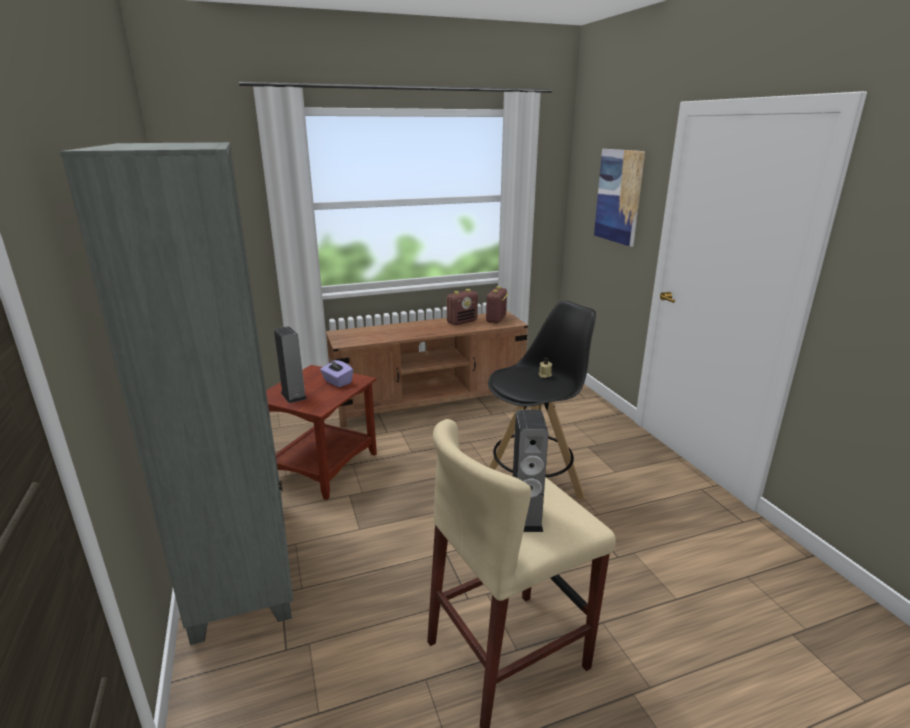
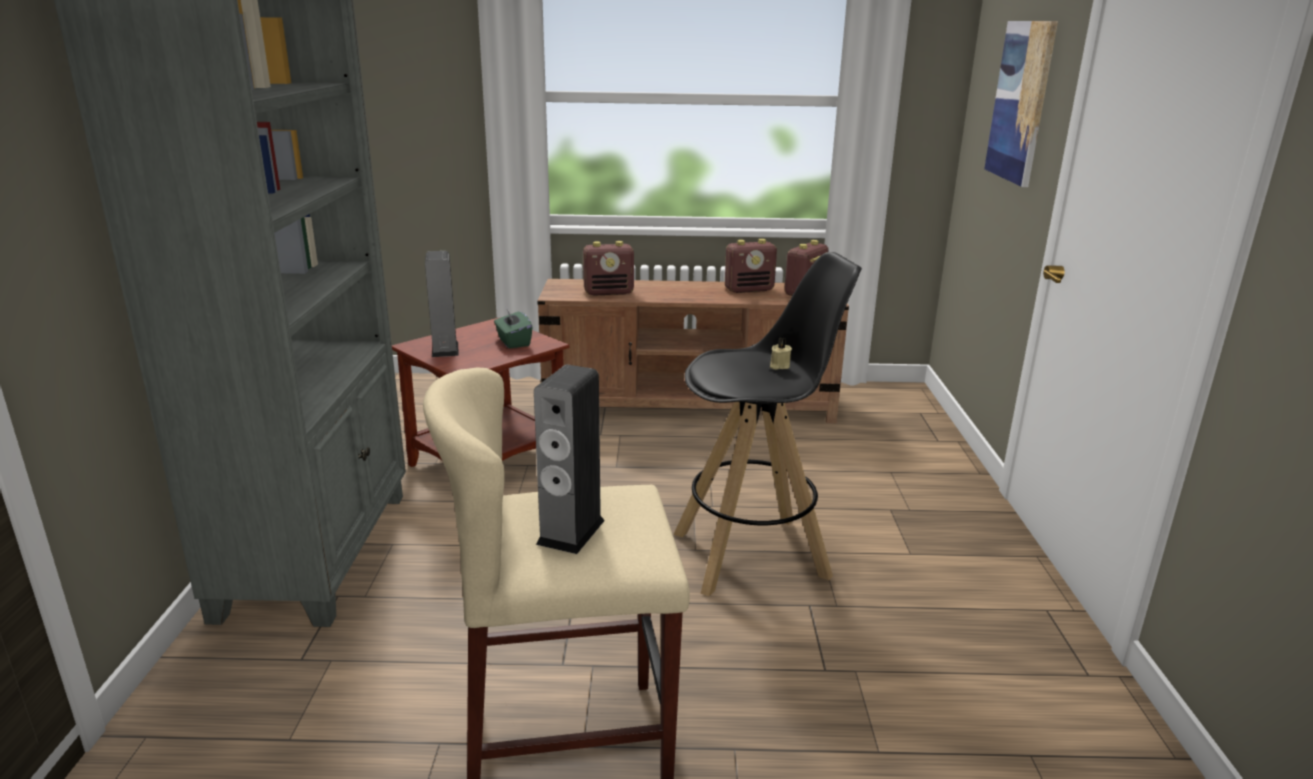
camera: 20 degrees right, 0 degrees up
(337, 382) = (513, 342): purple tissue box -> green tissue box
(376, 336) = (609, 292): none -> radio

